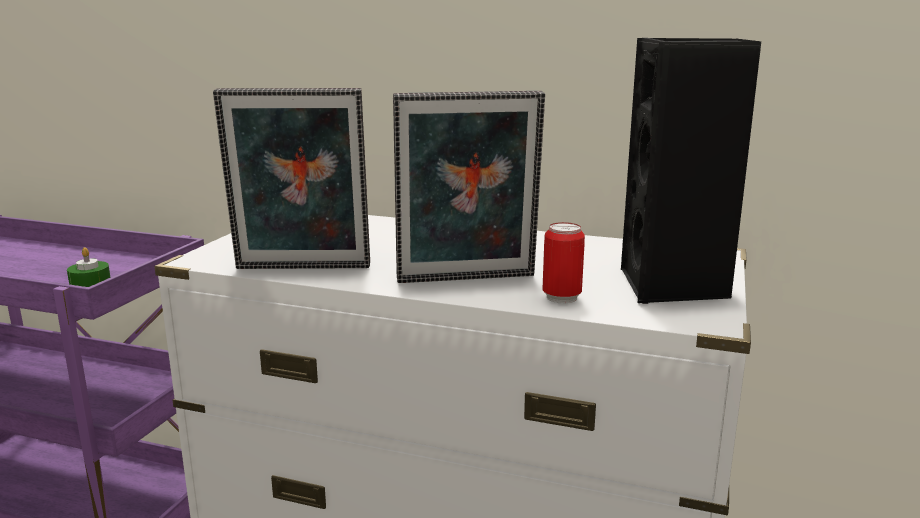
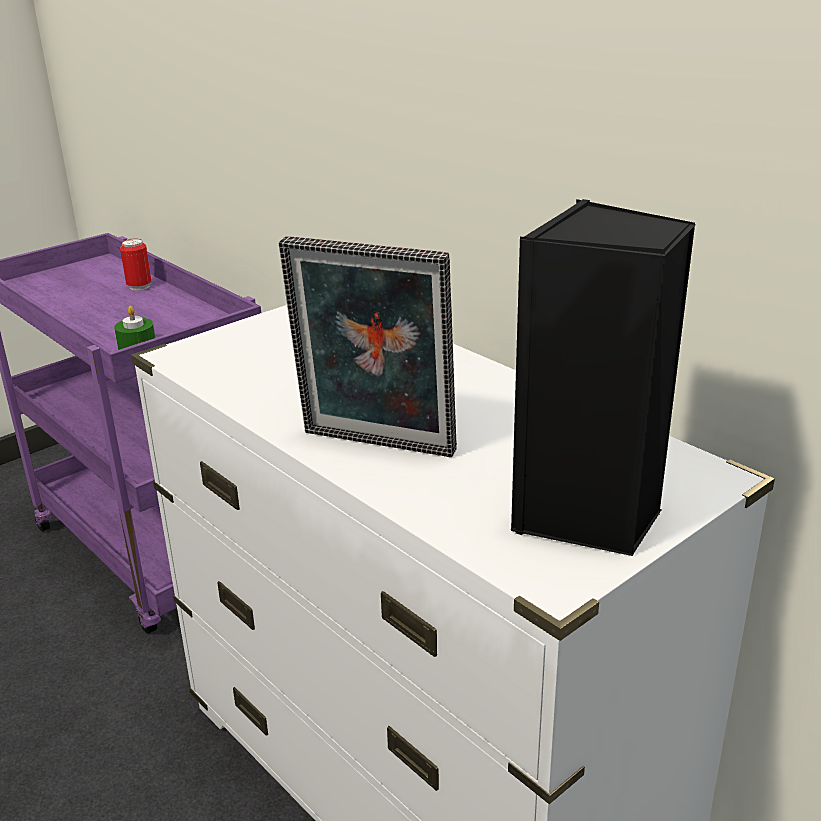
camera: 30 degrees right, 10 degrees up
(302, 269) = (242, 390): picture frame -> none
(561, 297) = (439, 499): can -> can (139, 287)

